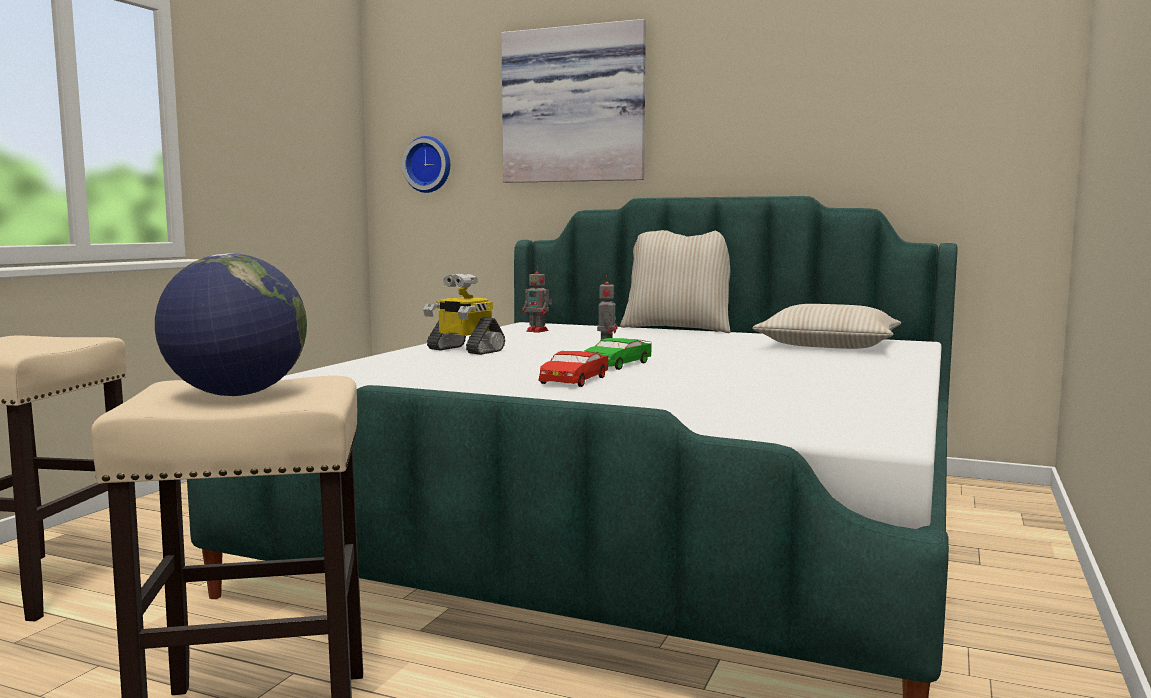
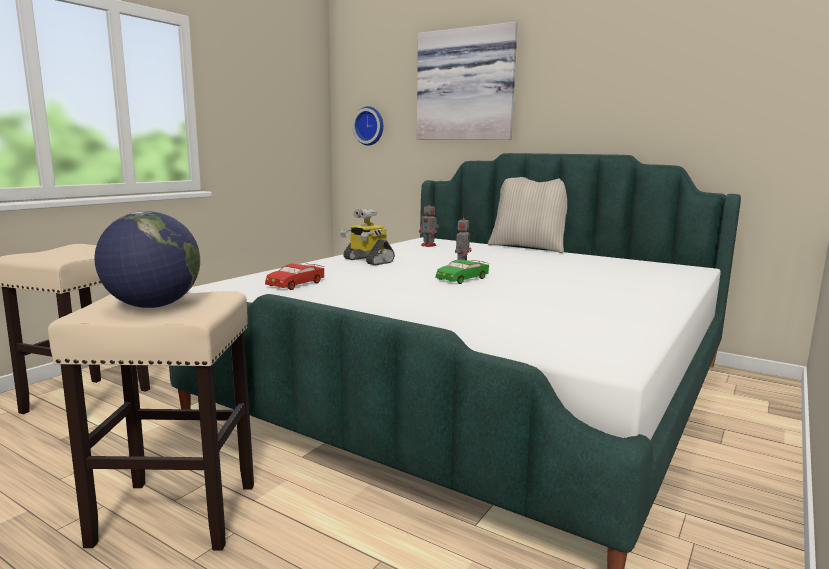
camera: 10 degrees right, 5 degrees up
(574, 380) = (422, 292): red toy car -> red toy car (296, 284)
(828, 345) = (629, 268): beige pillow -> none

